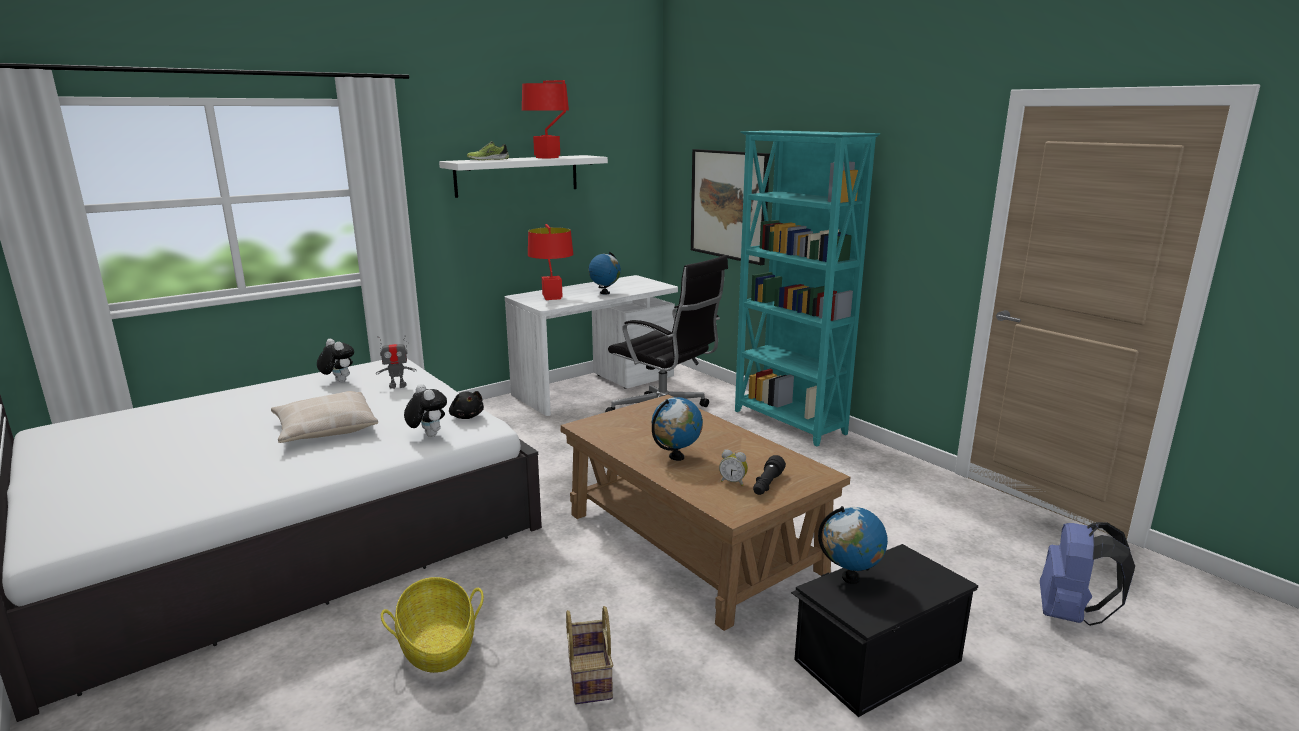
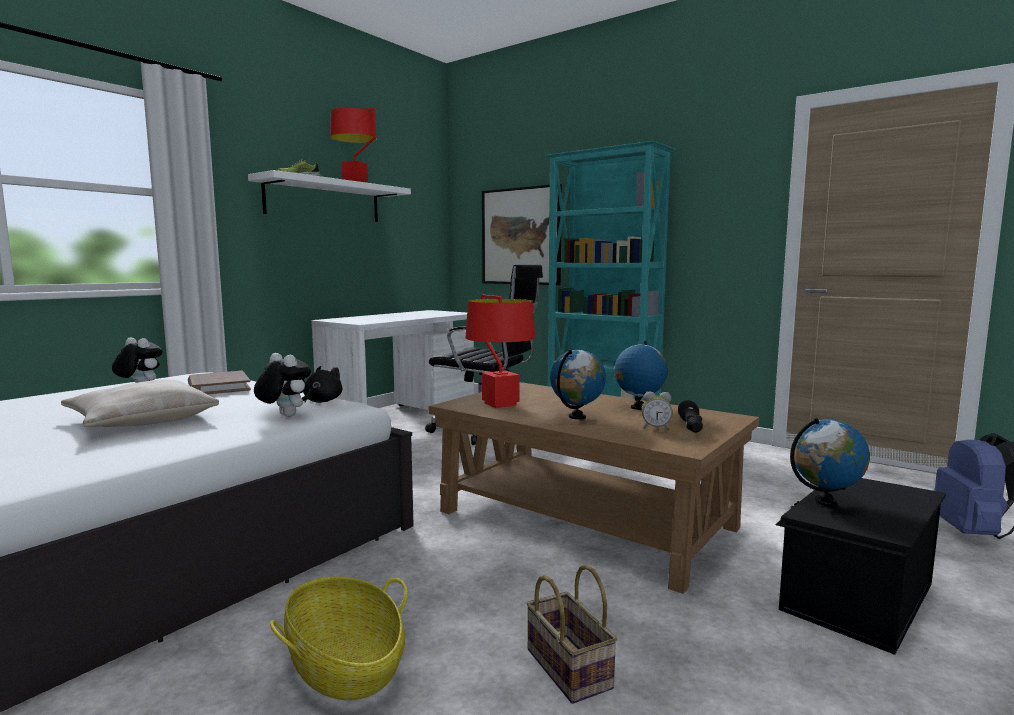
camera: 15 degrees left, 10 degrees down
(397, 385) = (218, 387): toy robot -> brown book
(467, 416) = (321, 401): black plush toy -> black plush toy turned 105 degrees counterclockwise
(552, 297) = (362, 319): red table lamp -> red table lamp (500, 404)
(604, 293) = (412, 316): globe -> globe (639, 408)

